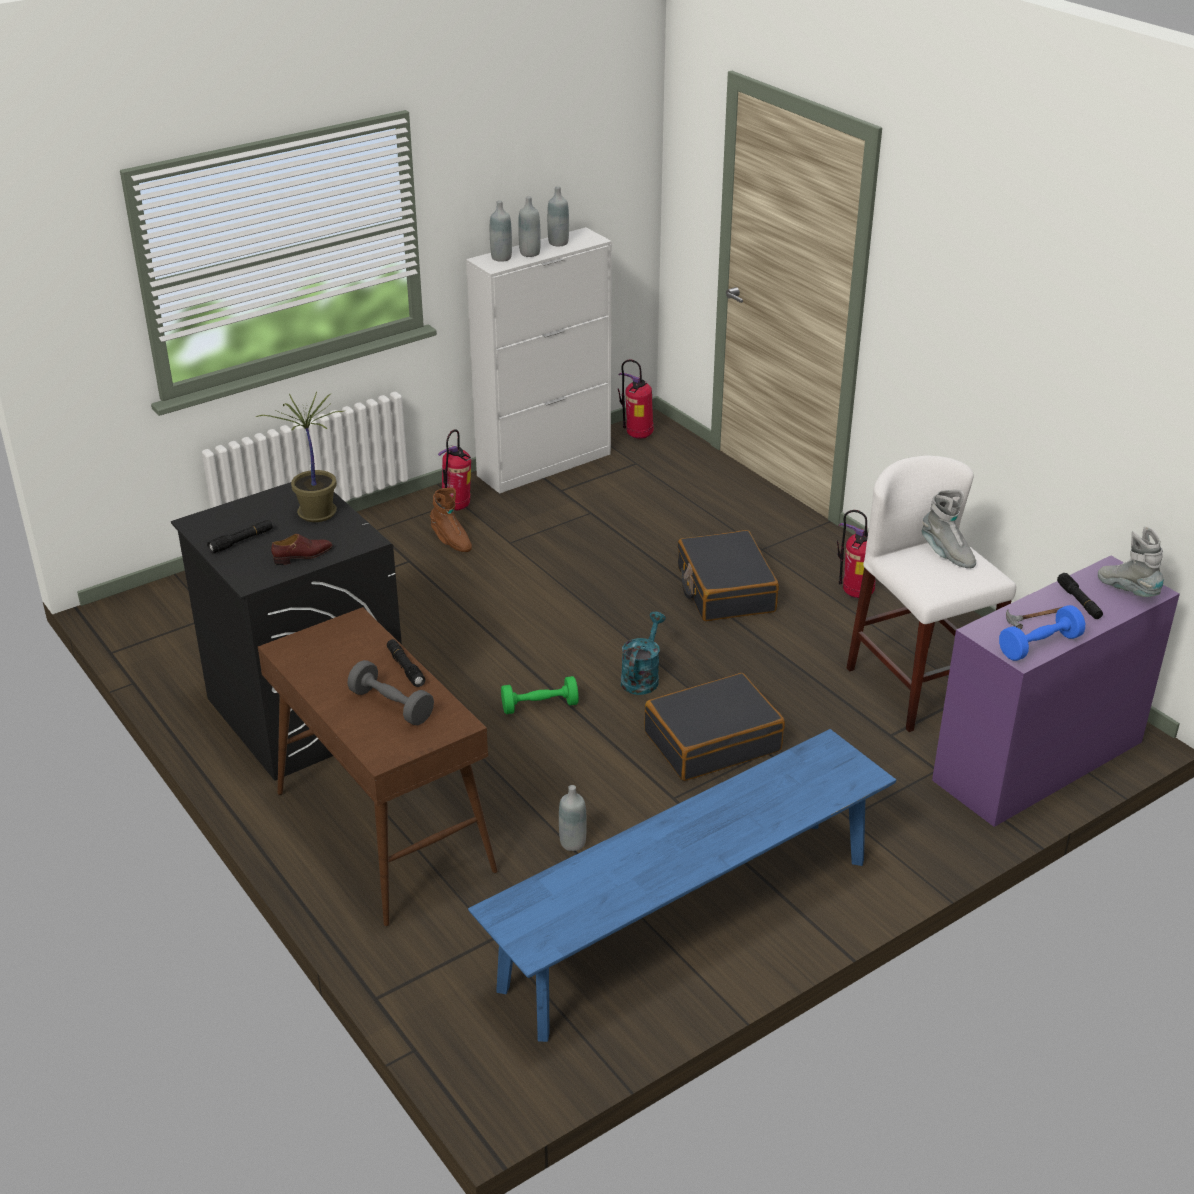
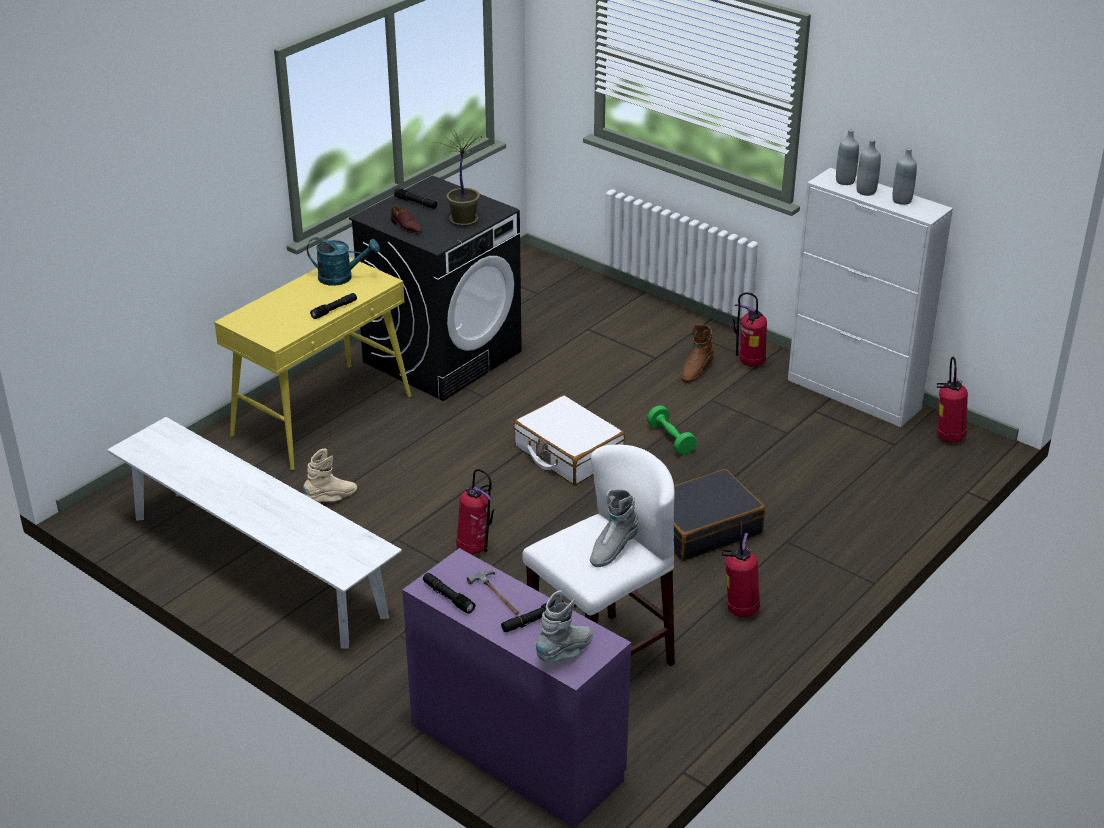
camera: 75 degrees right, 0 degrees up
(382, 831) = (322, 415): brown console table -> yellow console table
(391, 706) = (289, 313): grey dumbbell -> none
(540, 706) = (488, 455): green dumbbell -> green dumbbell (671, 439)
(561, 649) = (568, 452): none -> white suitcase
(572, 843) = (331, 498): grey bottle -> beige boot
(642, 677) = (547, 500): turquoise watering can -> turquoise watering can (342, 277)
(688, 923) = (257, 565): blue bench -> white bench
(712, 741) = (475, 549): black suitcase -> fire extinguisher
(1039, 646) = (448, 597): blue dumbbell -> black flashlight

